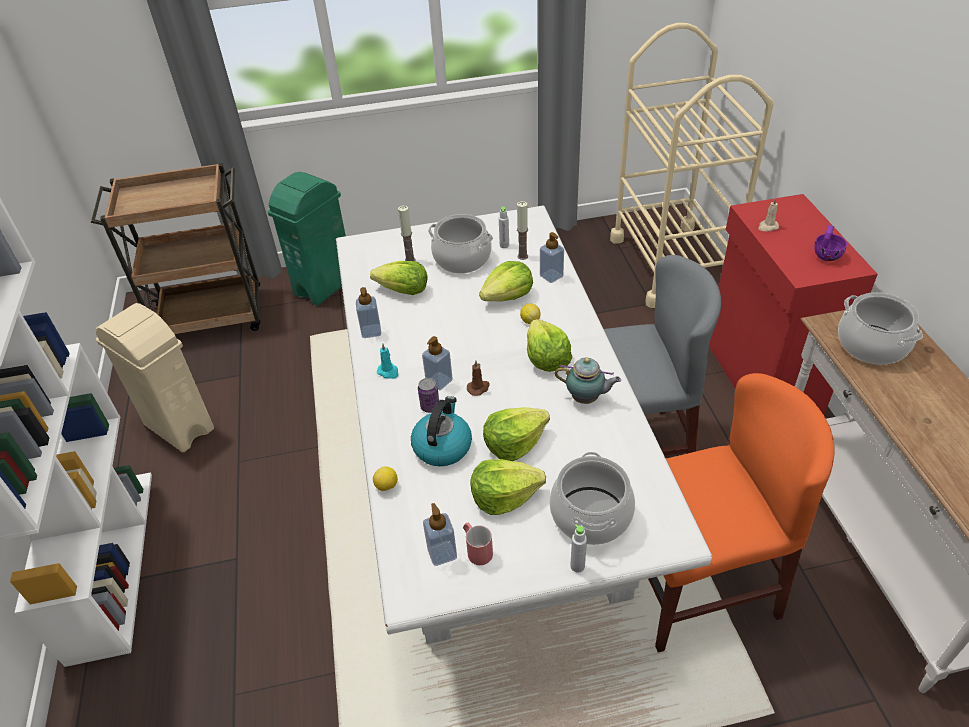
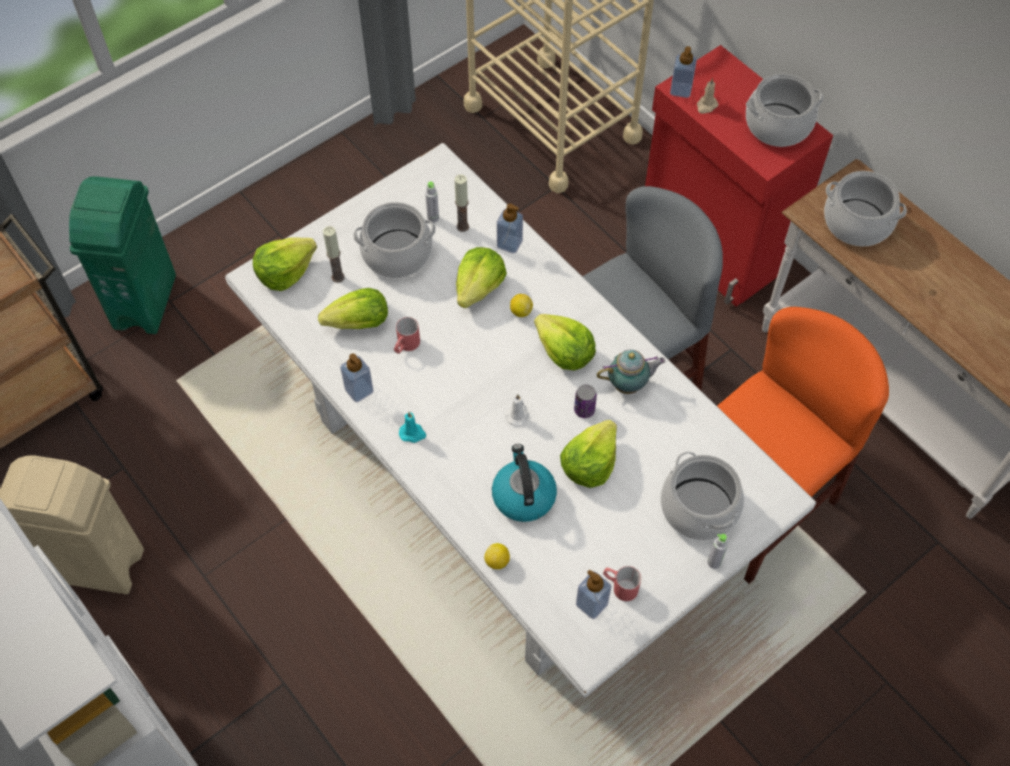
camera: 30 degrees left, 15 degrees up
(426, 315) = (406, 346): none -> red mug
(430, 406) = (482, 456): can -> can (584, 410)
(439, 381) = (473, 423): soap dispenser -> soap dispenser (681, 90)
(478, 388) = (517, 415): brown candle -> white candle
(504, 496) = (613, 523): lettuce -> lettuce (285, 272)
(826, 254) = (777, 125): purple cup -> cooking pot

